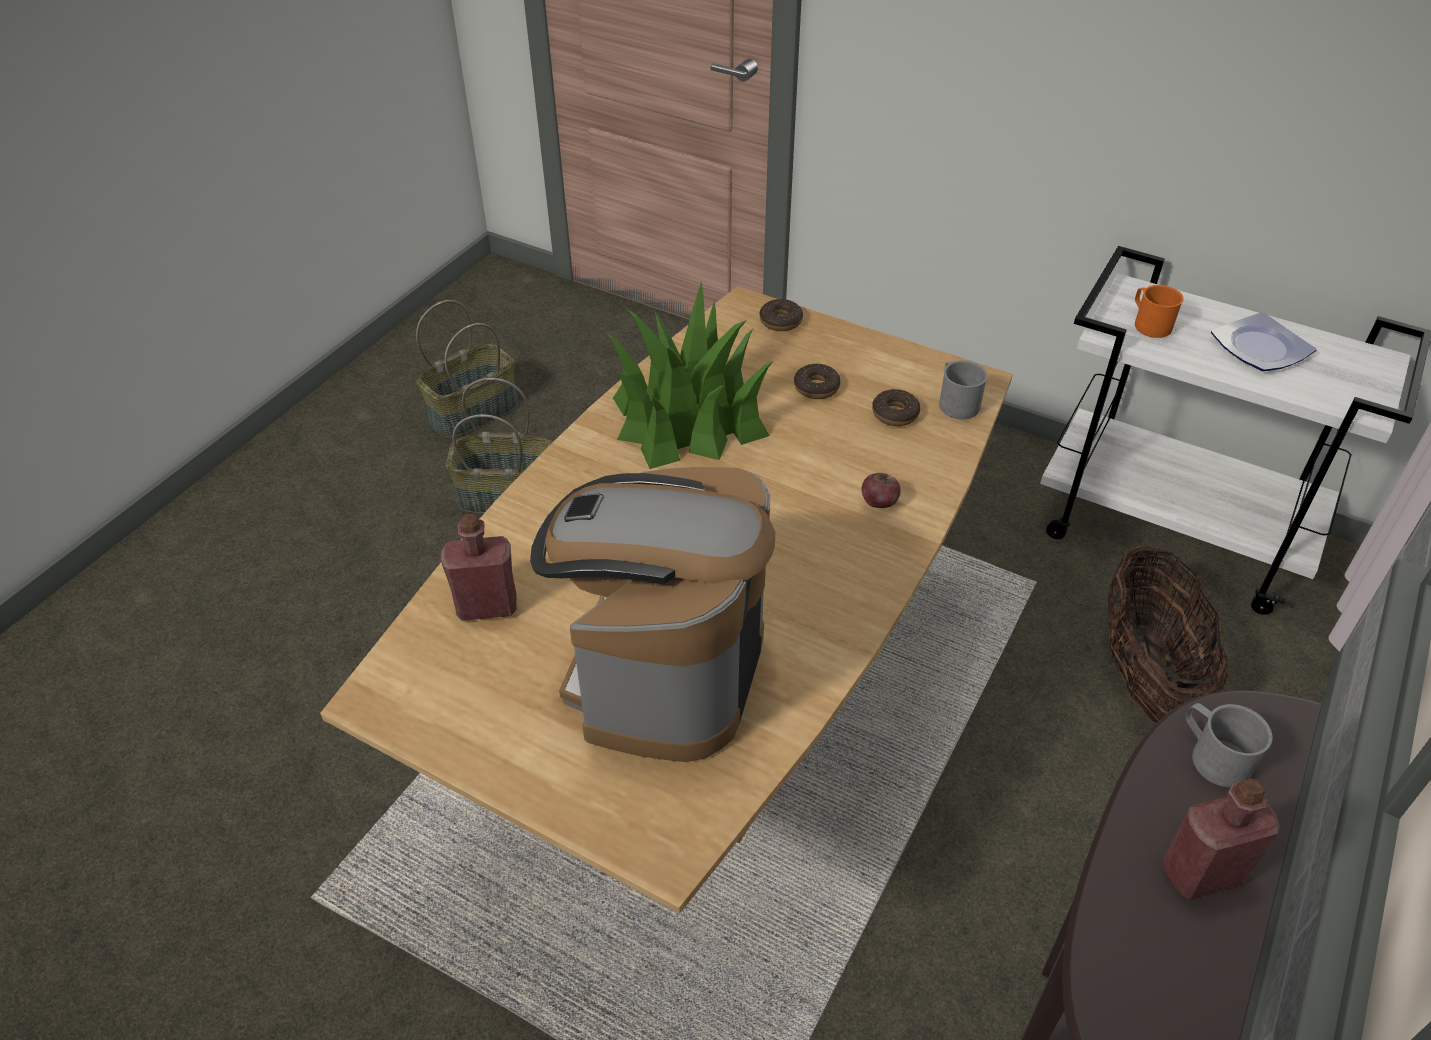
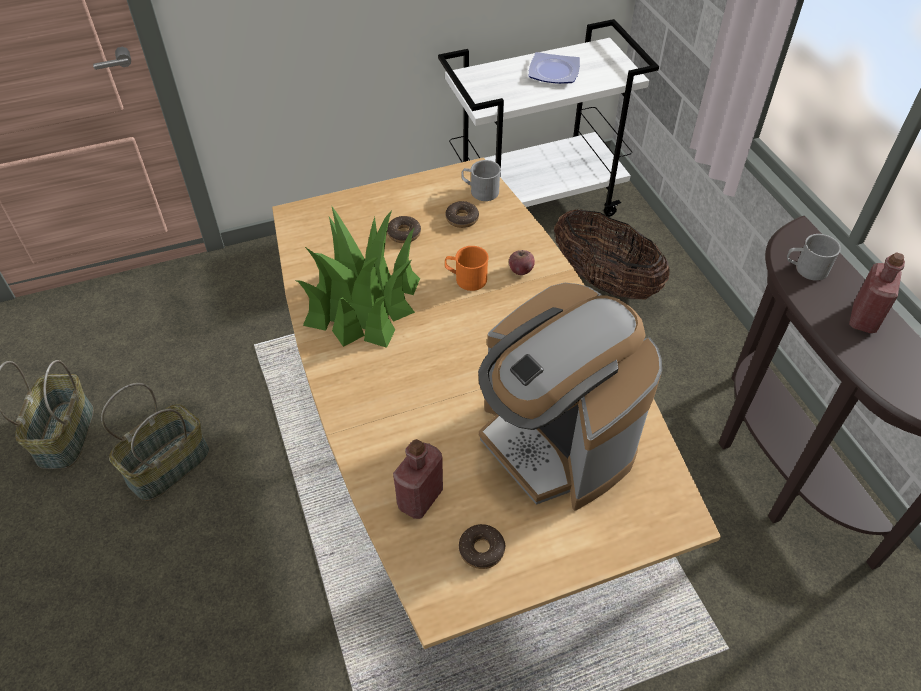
camera: 50 degrees left, 5 degrees up
(780, 321) = (329, 210): donut -> donut (481, 550)
(1149, 323) = (494, 90): orange mug -> orange mug (466, 278)

